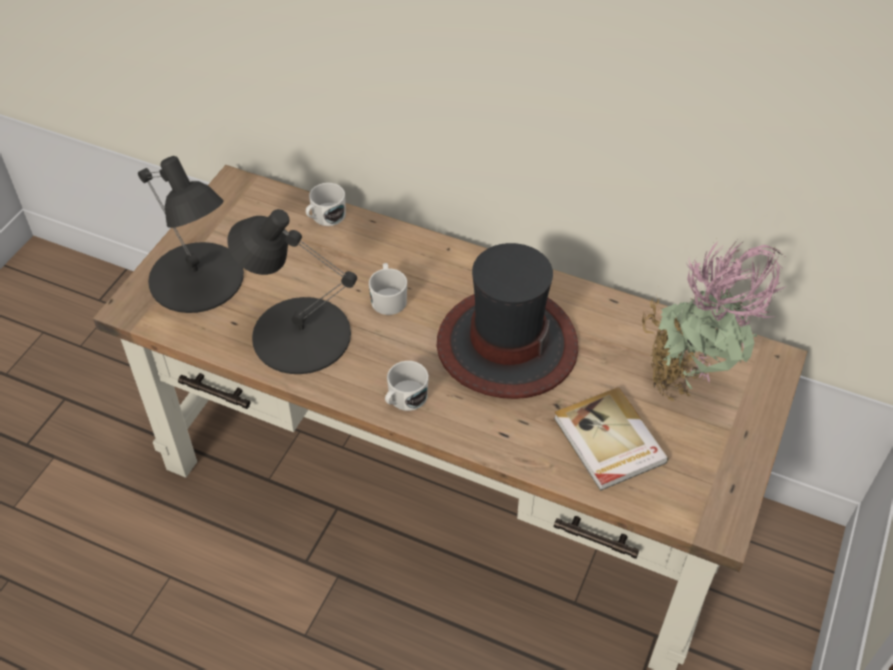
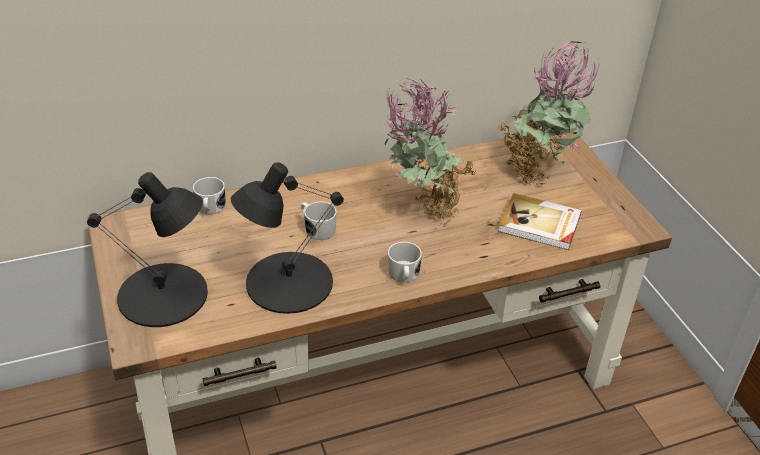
camera: 45 degrees left, 10 degrees down
(506, 345) = (422, 211): hat -> potted plant

